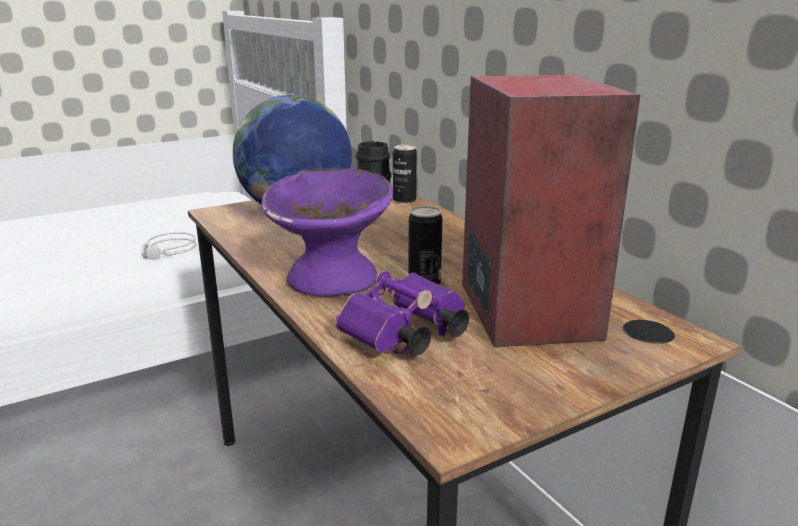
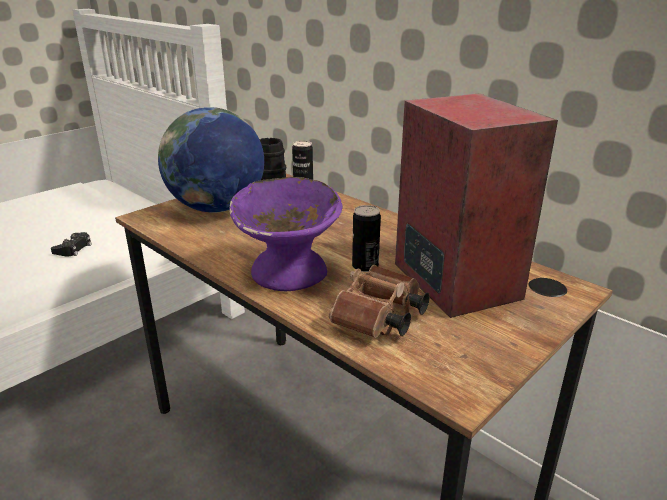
camera: 15 degrees left, 5 degrees up
(169, 251) = (73, 248): grey headphones -> black game controller
(403, 337) = (378, 319): purple binoculars -> brown binoculars

